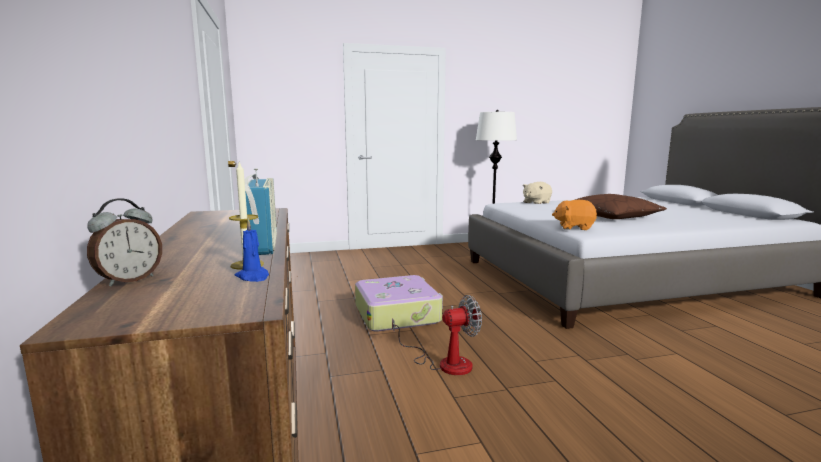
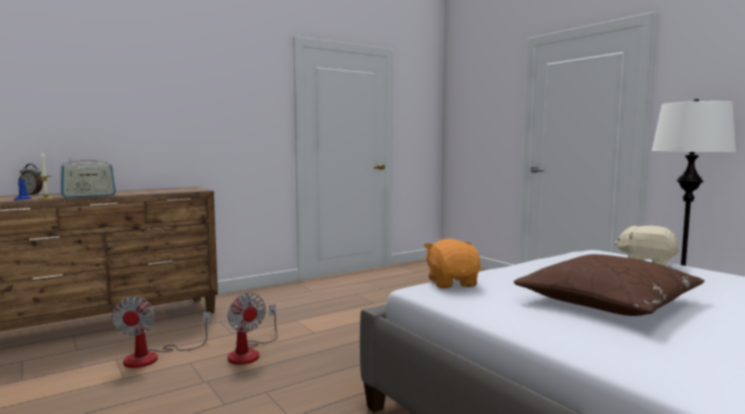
camera: 70 degrees right, 5 degrees down
(397, 314) = (349, 322): suitcase -> none
(424, 422) = (153, 357): none -> fan

